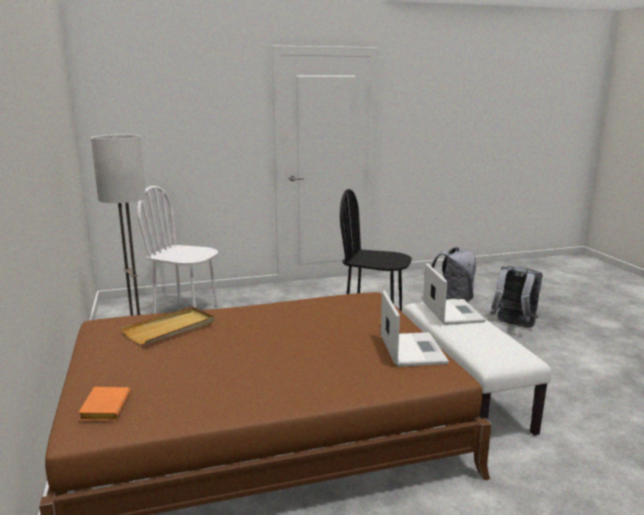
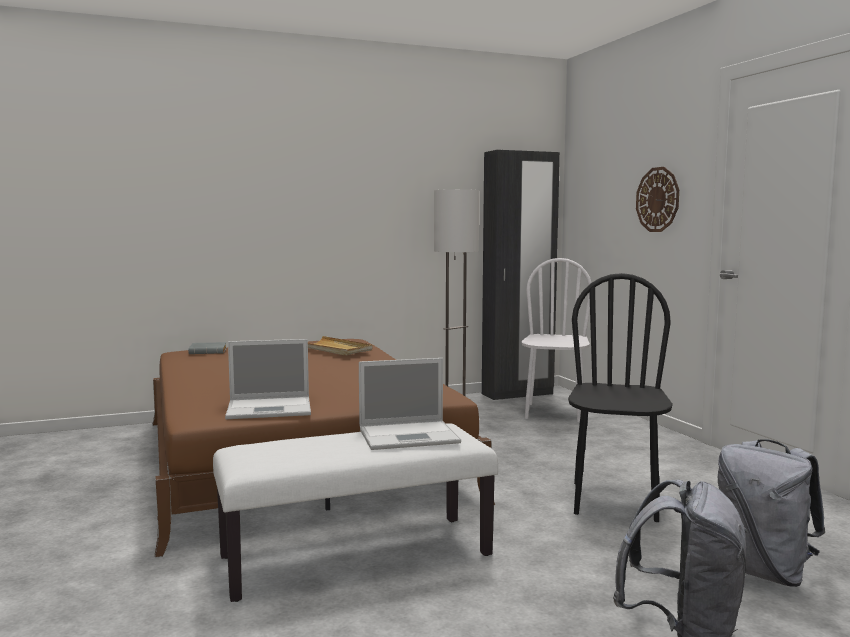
camera: 85 degrees right, 10 degrees down
(104, 407) = (209, 352): orange book -> grey book
(116, 316) = (517, 394): none -> black wardrobe
(218, 131) = (657, 199): none -> wall clock

